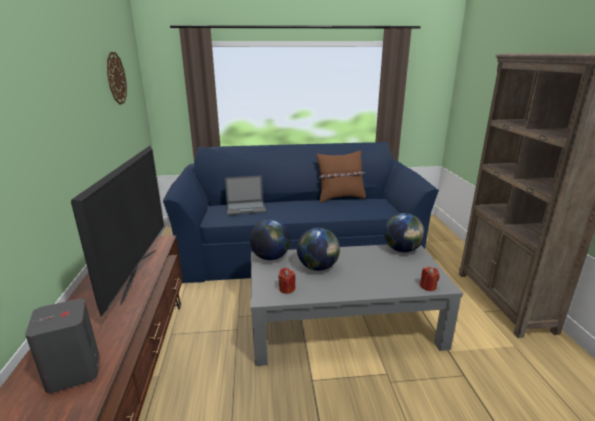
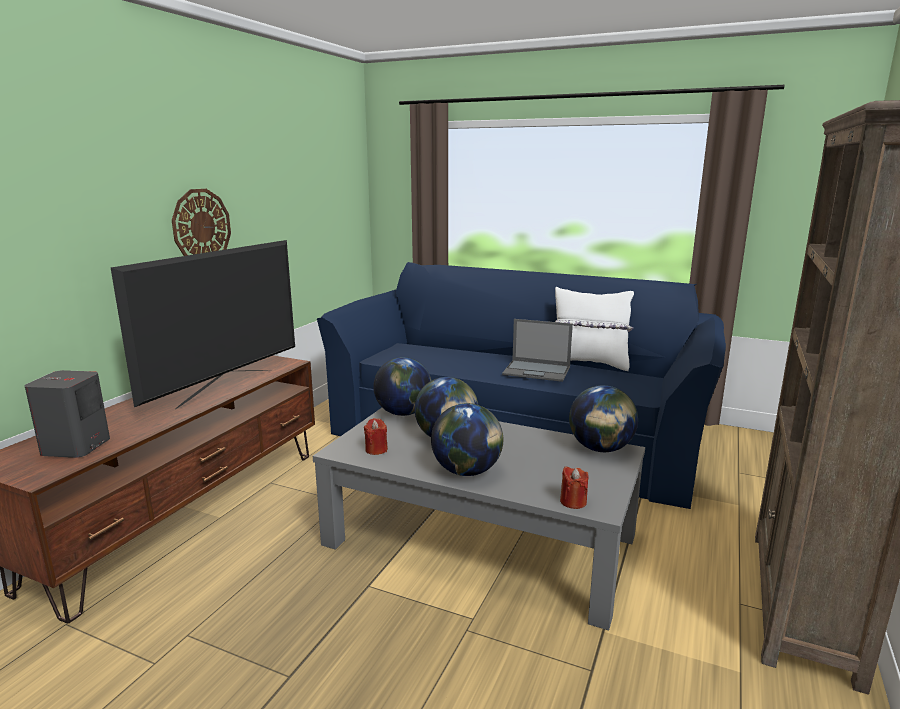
camera: 30 degrees right, 5 degrees down
(116, 78) = (306, 164): wall clock -> wall clock (201, 227)
(246, 208) = (437, 352): laptop -> laptop (537, 371)
(340, 197) = (588, 363): brown pillow -> white pillow
(356, 286) = (467, 471): none -> globe

